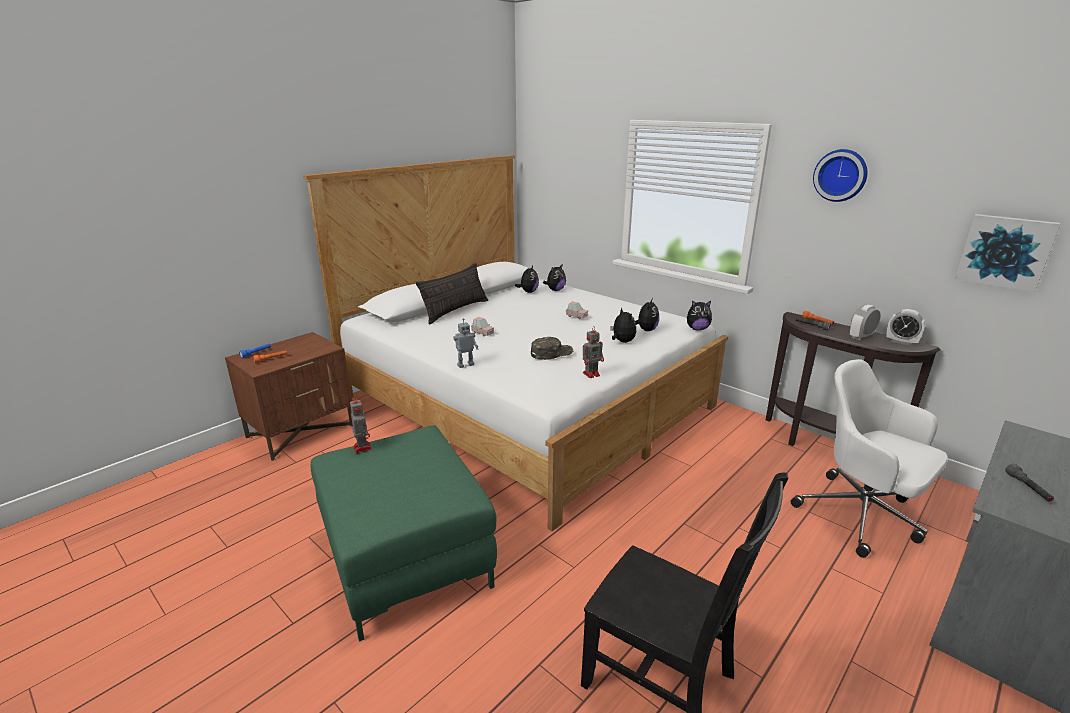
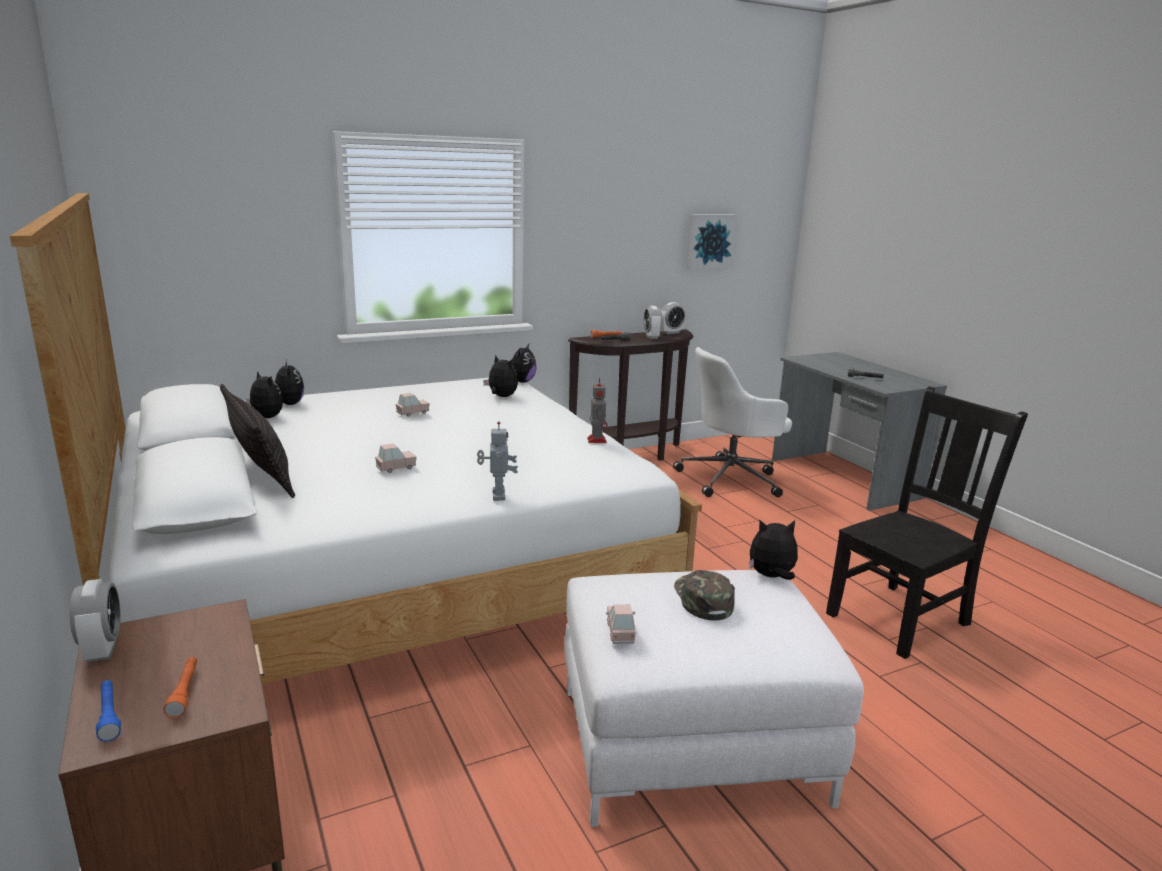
camera: 70 degrees left, 5 degrees down
(299, 338) = (102, 649): none -> alarm clock
(362, 447) = (620, 632): toy robot -> pink toy car
(404, 557) = (689, 745): green ottoman -> white ottoman
(551, 353) = (524, 443): green cap -> green cap (702, 599)
(622, 341) = (520, 412): plush toy -> plush toy (771, 577)
(841, 175) = (595, 190): wall clock -> none

